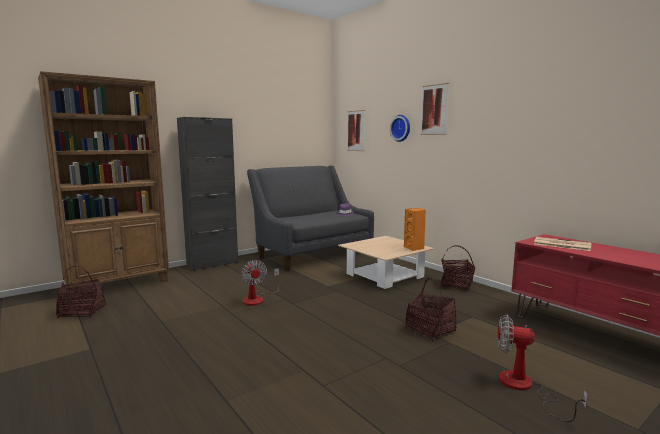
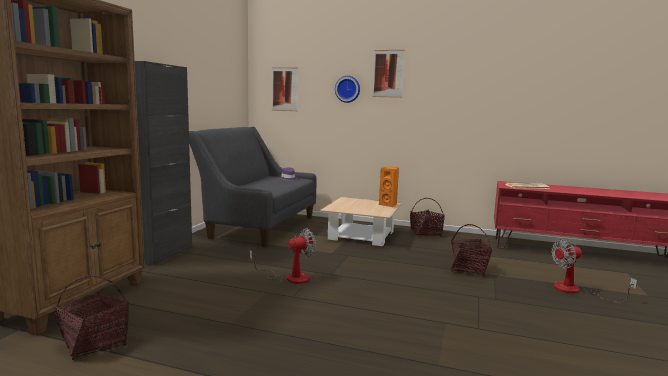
camera: 35 degrees left, 0 degrees up
(257, 299) = (290, 277): fan -> fan turned 60 degrees counterclockwise

